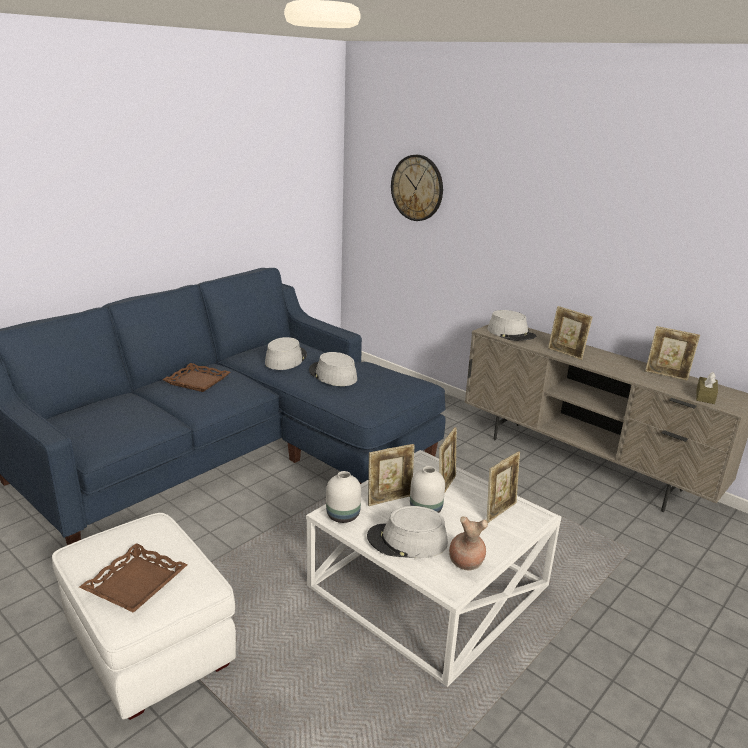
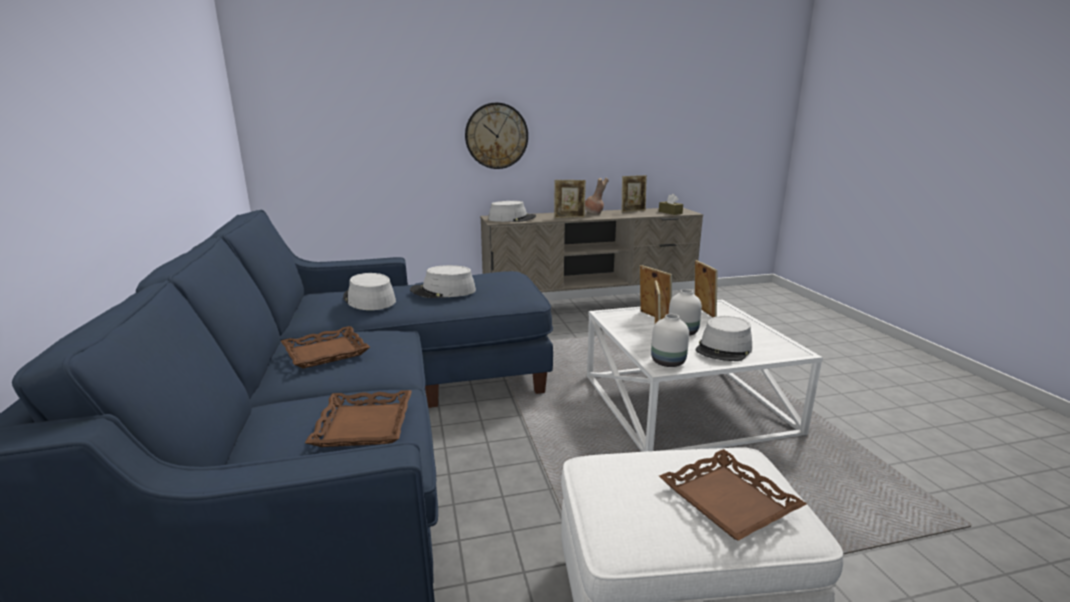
camera: 55 degrees left, 5 degrees down
(117, 426) = (363, 425): none -> brown tray
(417, 188) = (355, 106): wall clock -> wall clock (496, 136)
(465, 563) = (764, 339): brown vase -> brown vase (594, 213)

